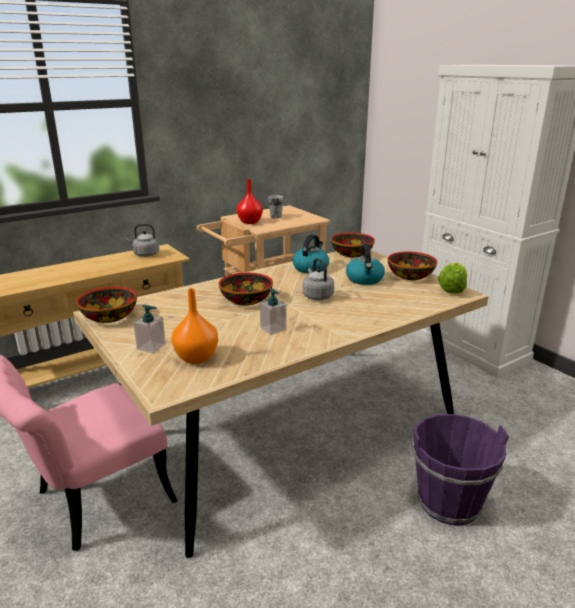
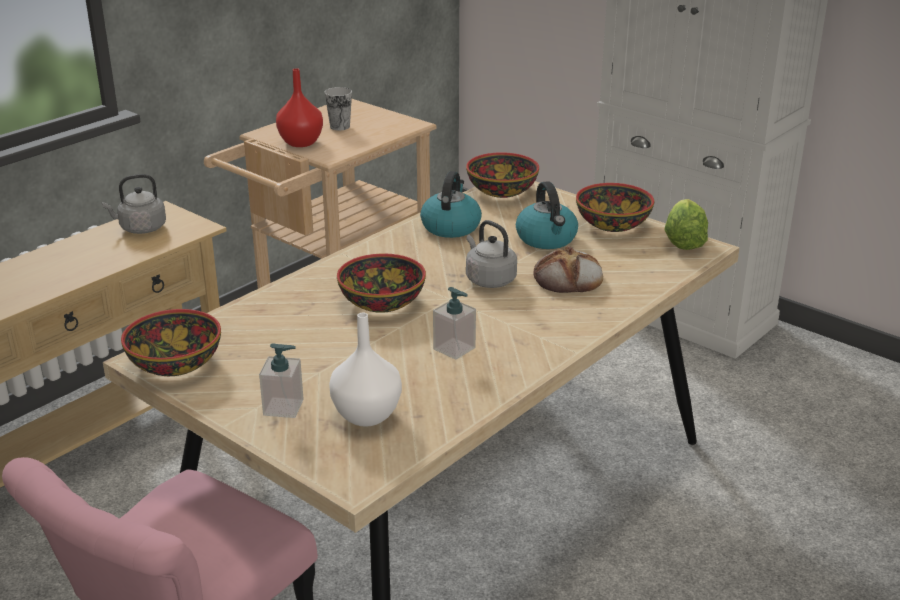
camera: 15 degrees left, 5 degrees up
(196, 357) = (366, 414): orange vase -> white vase
(367, 300) = (569, 278): none -> bread
(449, 502) = (724, 563): purple bucket -> none

